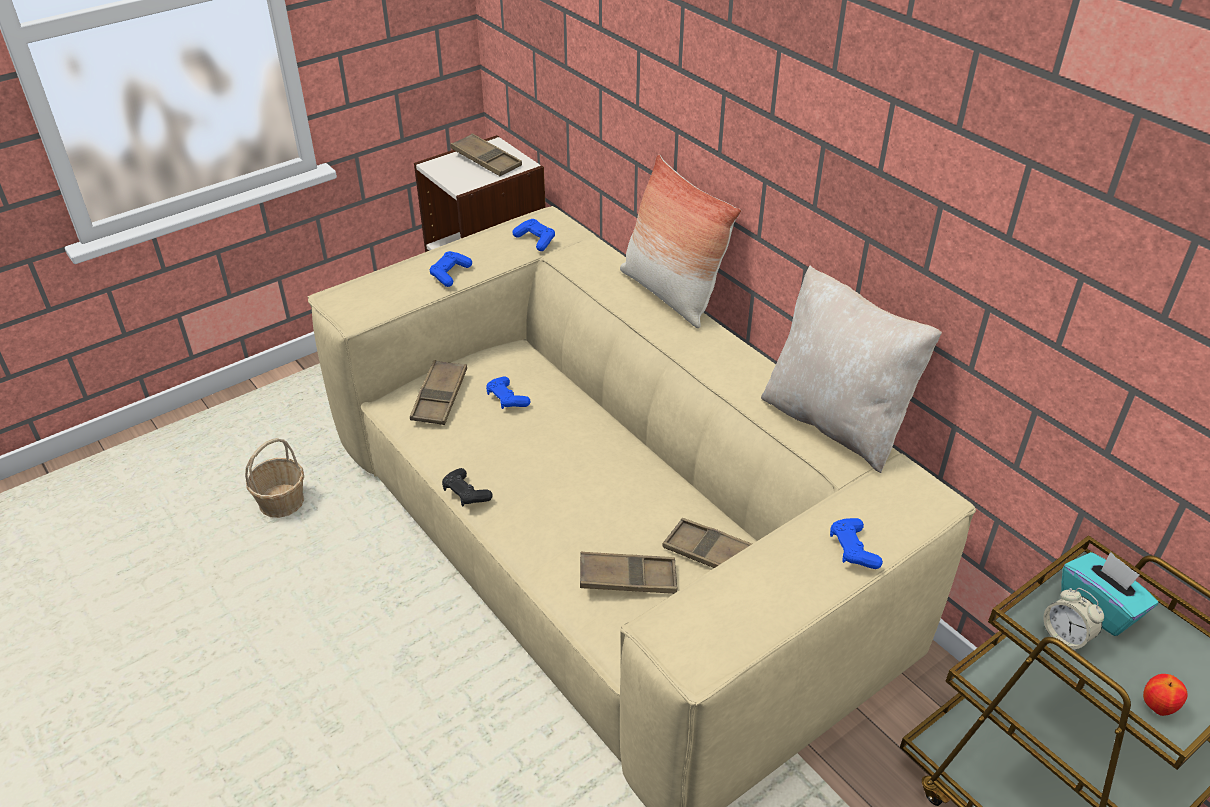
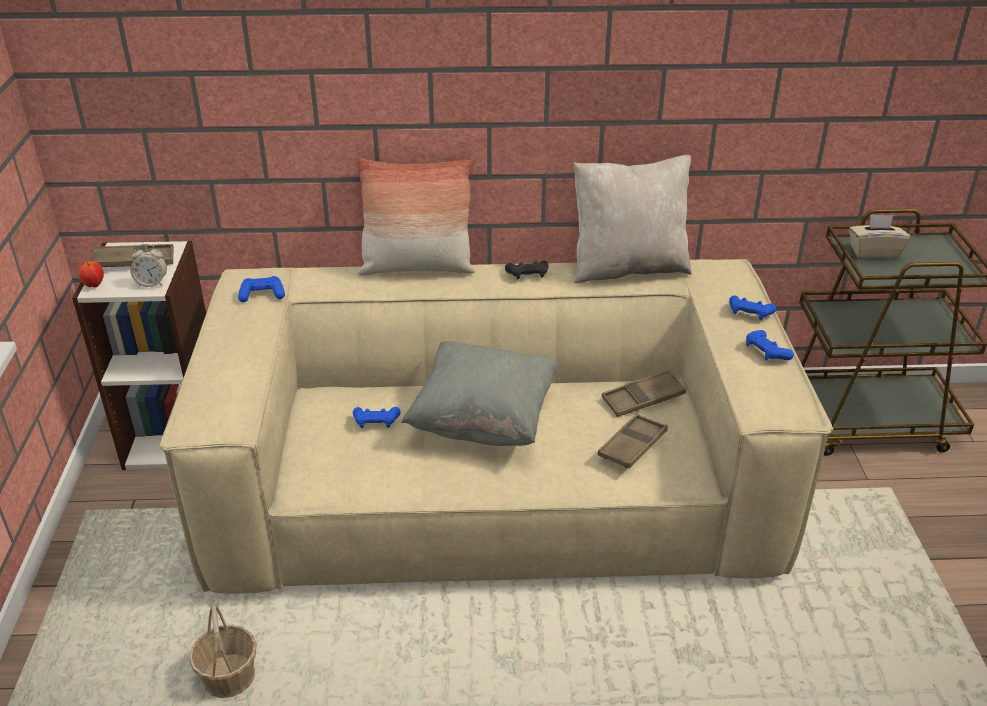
camera: 55 degrees left, 5 degrees down
(439, 397) = (329, 457): brown tray -> none
(450, 274) = (248, 353): blue game controller -> blue game controller (766, 352)
(466, 493) = (461, 491): black game controller -> black game controller (527, 275)
(571, 460) = (483, 420): none -> grey pillow
(1065, 637) = (887, 272): alarm clock -> alarm clock (152, 283)
(1100, 607) = (874, 252): turquoise tissue box -> beige tissue box
(1157, 707) = (952, 271): apple -> apple (94, 285)

